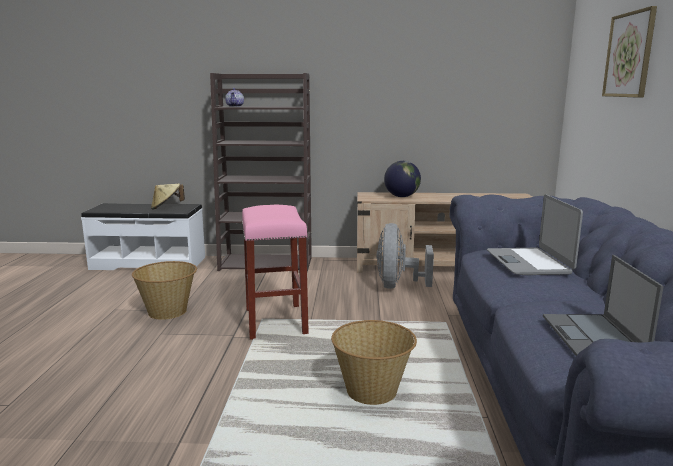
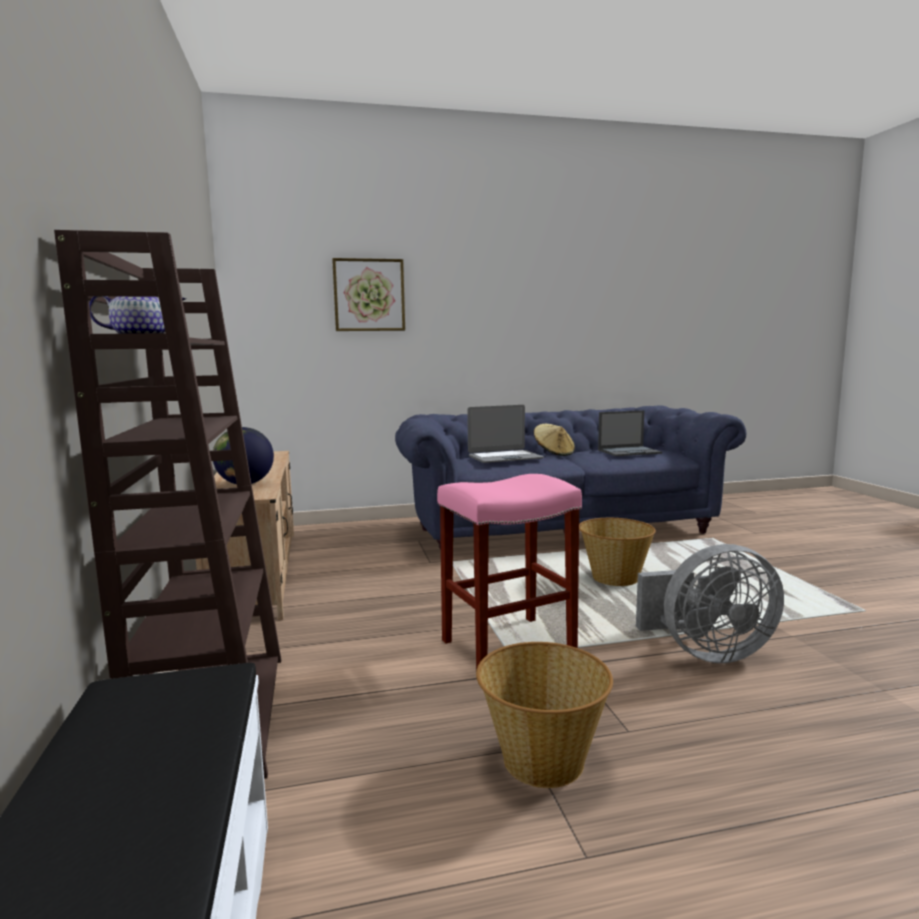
camera: 105 degrees left, 5 degrees down
(167, 207) = (148, 723): beige hat -> beige hat (554, 453)
(398, 286) = (342, 589): grey fan -> grey fan (707, 652)

